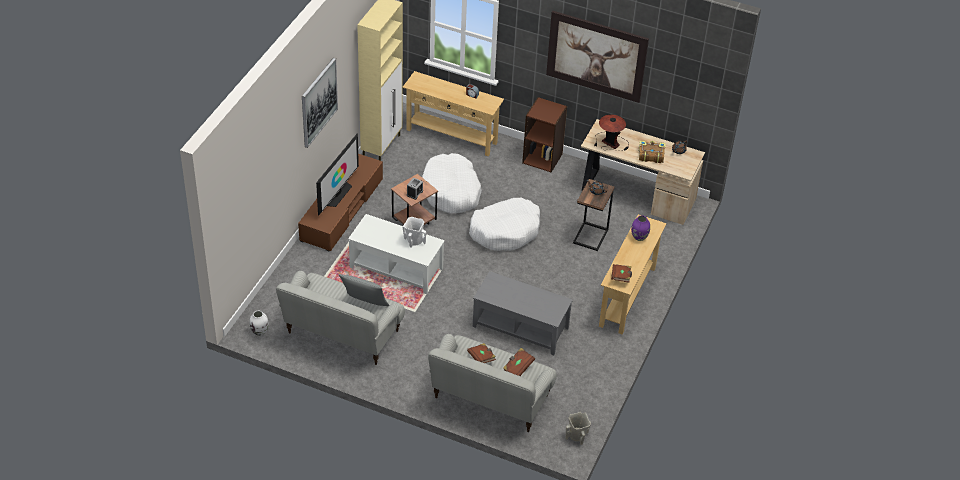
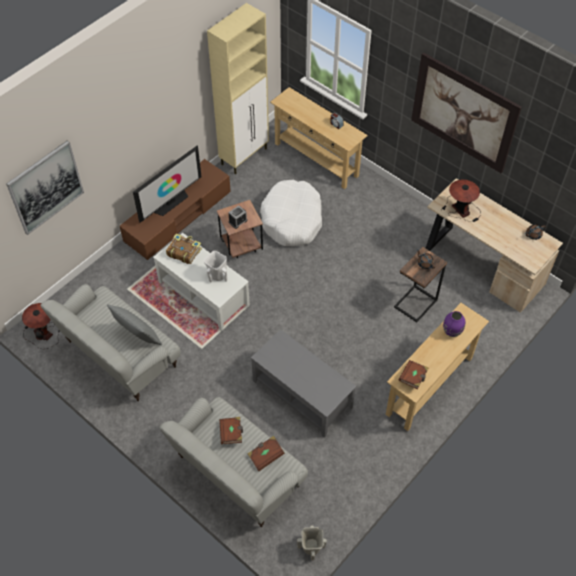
camera: 20 degrees right, 10 degrees up
(260, 331) = (43, 333): white vase -> table lamp
(318, 102) = (146, 108): picture -> picture (45, 187)
(505, 231) = (329, 277): white dog bed -> none
(542, 158) = (398, 203): brown bookcase -> none
(650, 155) = (500, 233): book -> book (184, 251)

